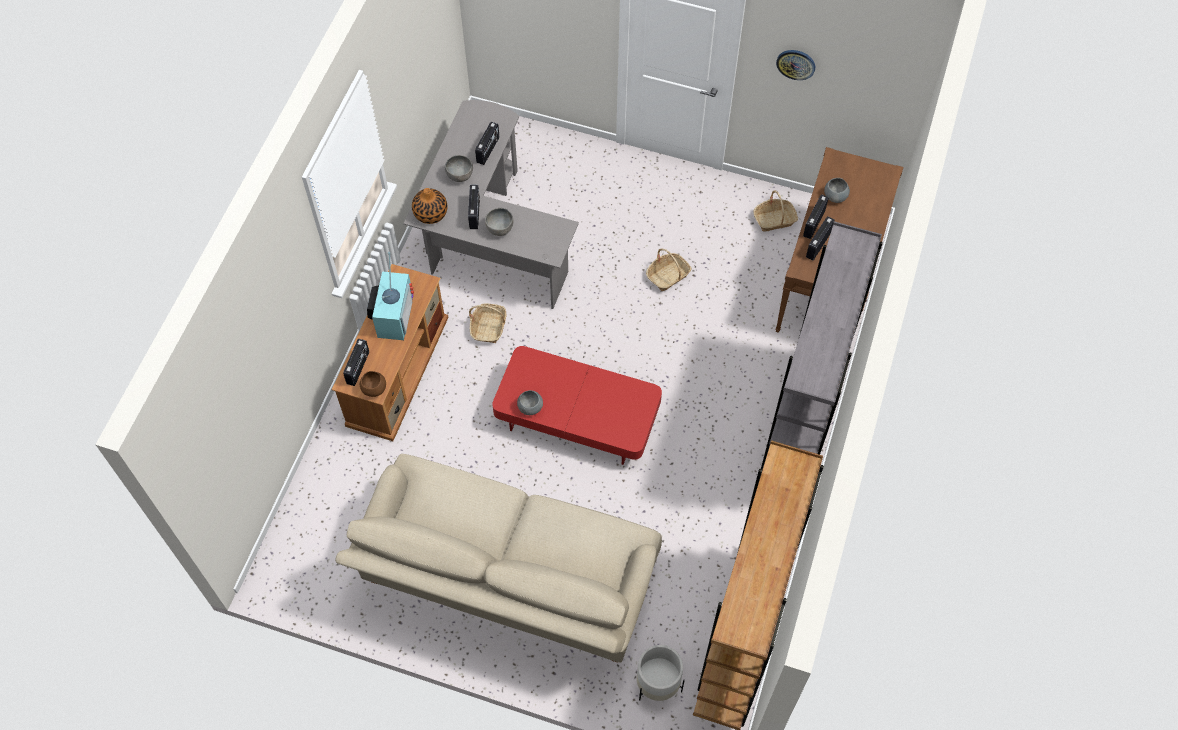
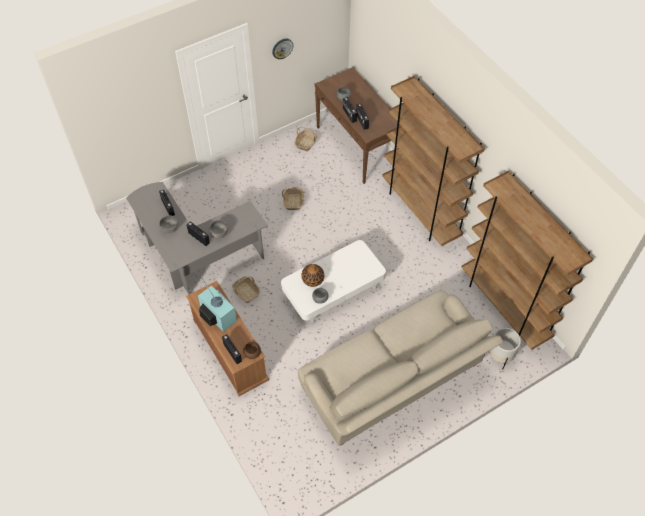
camera: 50 degrees left, 5 degrees down
(430, 213) = (178, 256): vase -> vase (313, 279)
(577, 417) = (333, 290): red coffee table -> white coffee table
(798, 429) = (420, 211): grey bookcase -> brown bookcase

